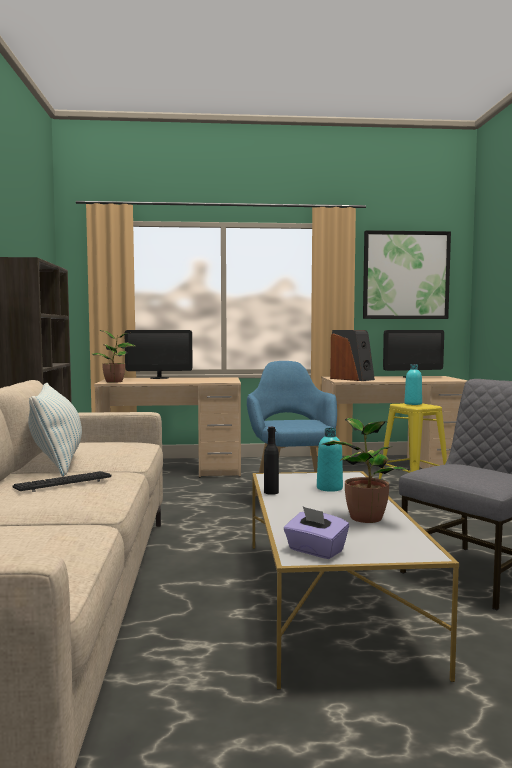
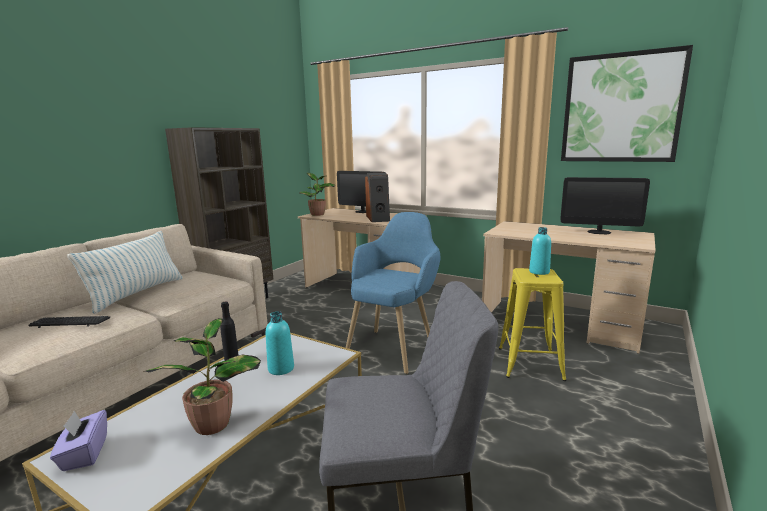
camera: 35 degrees right, 10 degrees up
(352, 379) = (517, 229): speaker -> speaker (378, 218)

